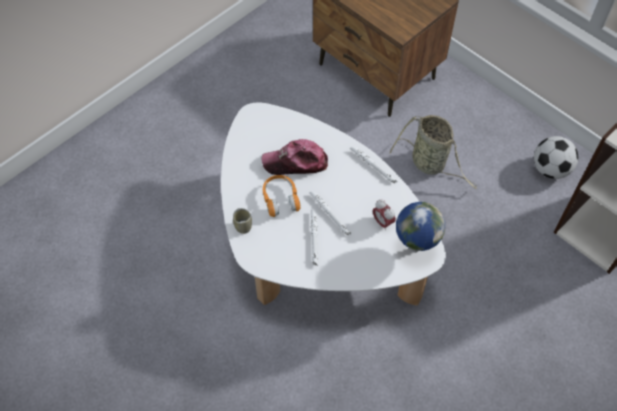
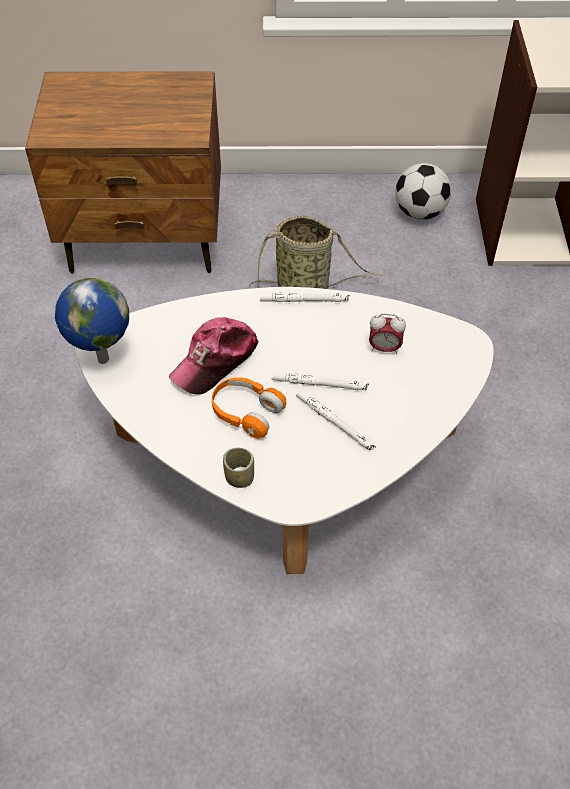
camera: 45 degrees left, 5 degrees down
(414, 248) = (446, 348): globe -> globe (101, 359)

